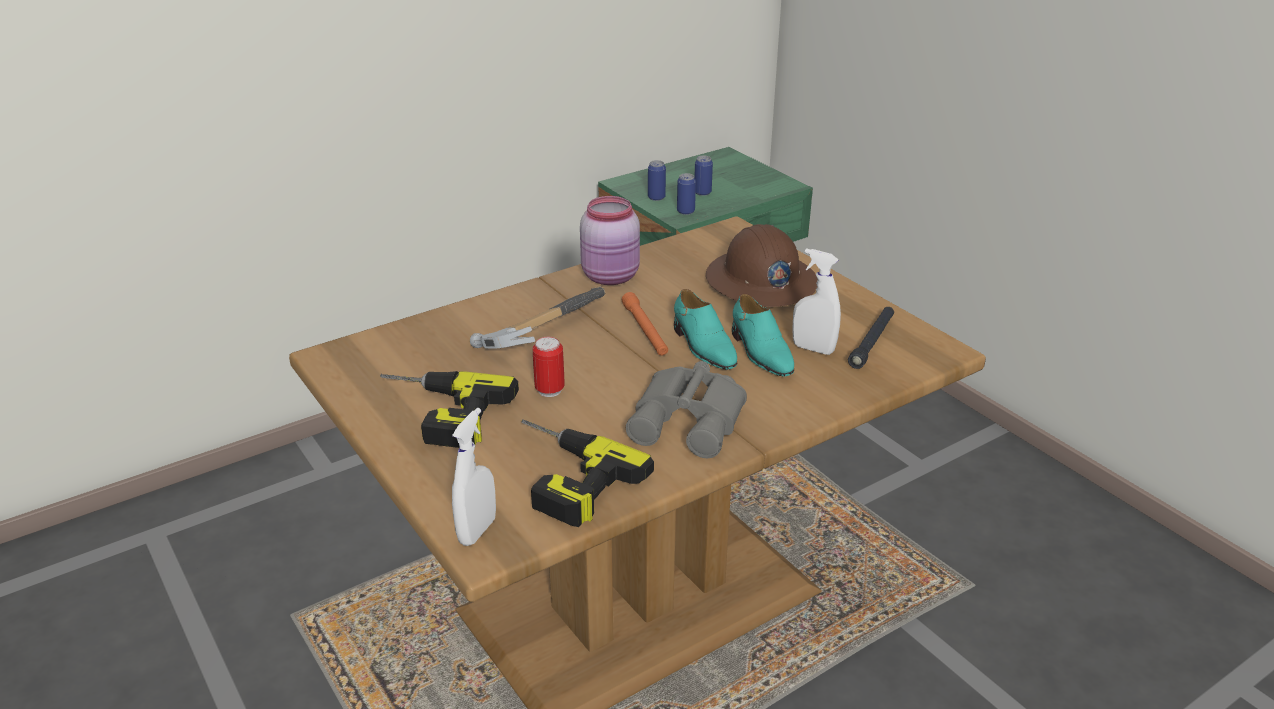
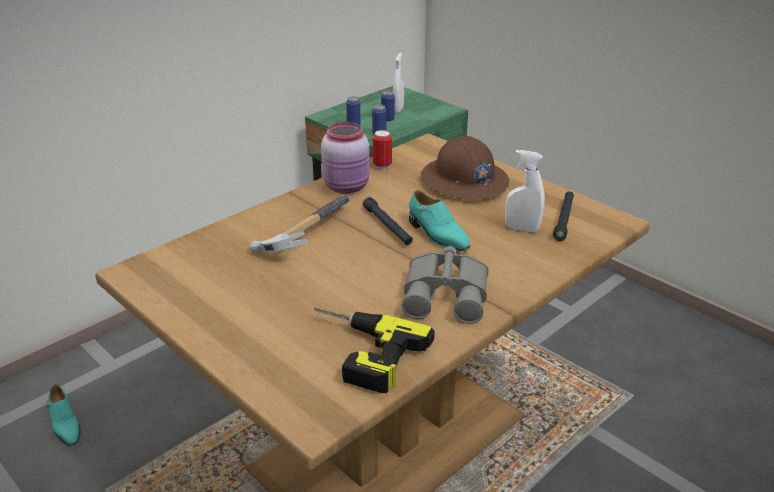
camera: 10 degrees left, 0 degrees up
(436, 414) = (237, 311): power drill -> none
(477, 531) = (302, 407): white spray bottle -> white spray bottle (398, 110)
(549, 390) = (326, 281): can -> can (382, 166)
(645, 331) = (387, 226): orange flashlight -> black flashlight
(760, 352) = (483, 235): turquoise shoe -> turquoise shoe (65, 425)

